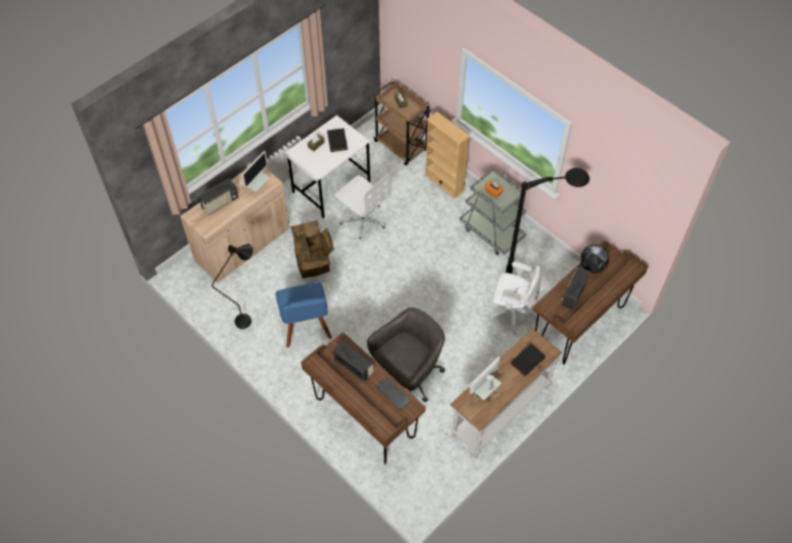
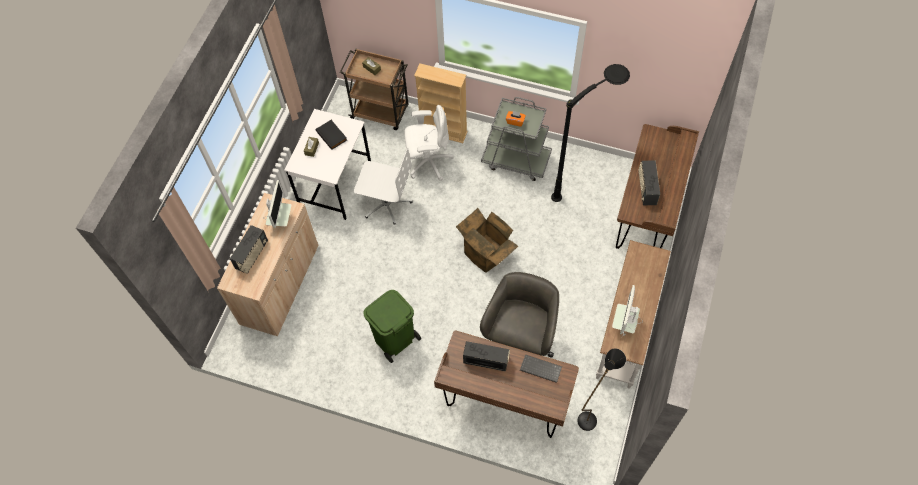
camera: 25 degrees left, 5 degrees up
(249, 319) = (331, 357): black floor lamp -> black floor lamp (590, 415)
(306, 328) = (394, 339): blue chair -> green trash can
(314, 263) = (364, 270): cardboard box -> cardboard box (487, 252)
(511, 313) = (580, 231): white office chair -> white office chair (428, 162)
(527, 360) = (644, 273): black book -> none
(592, 266) = (647, 154): globe -> none

